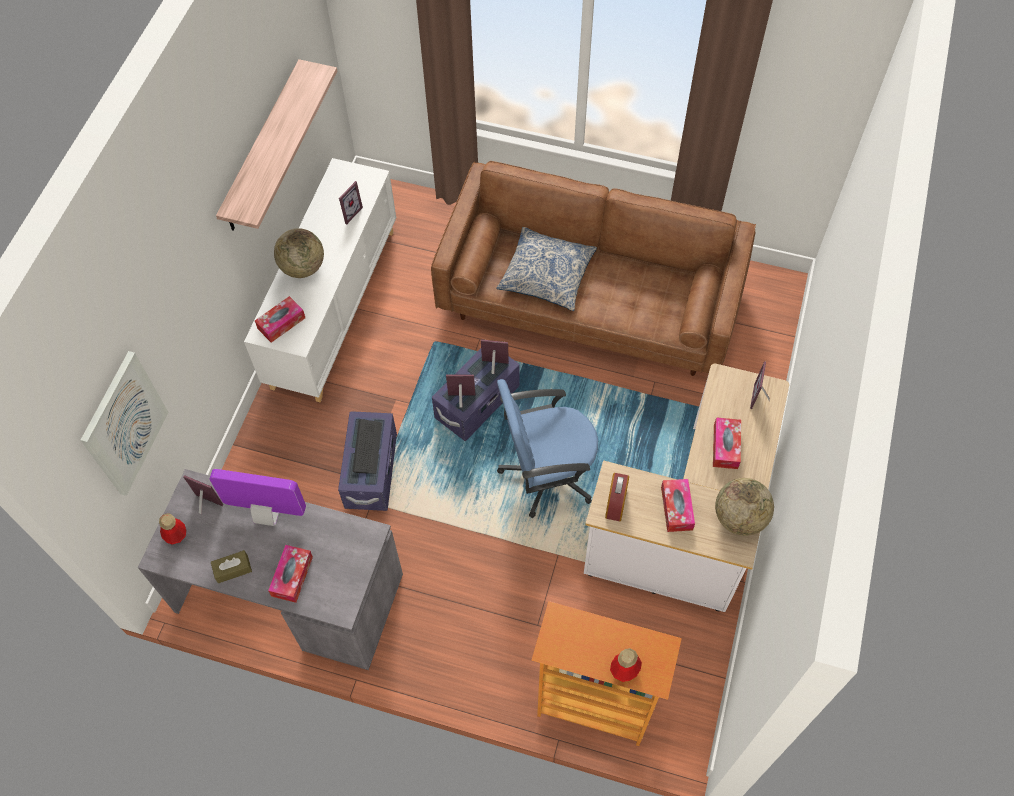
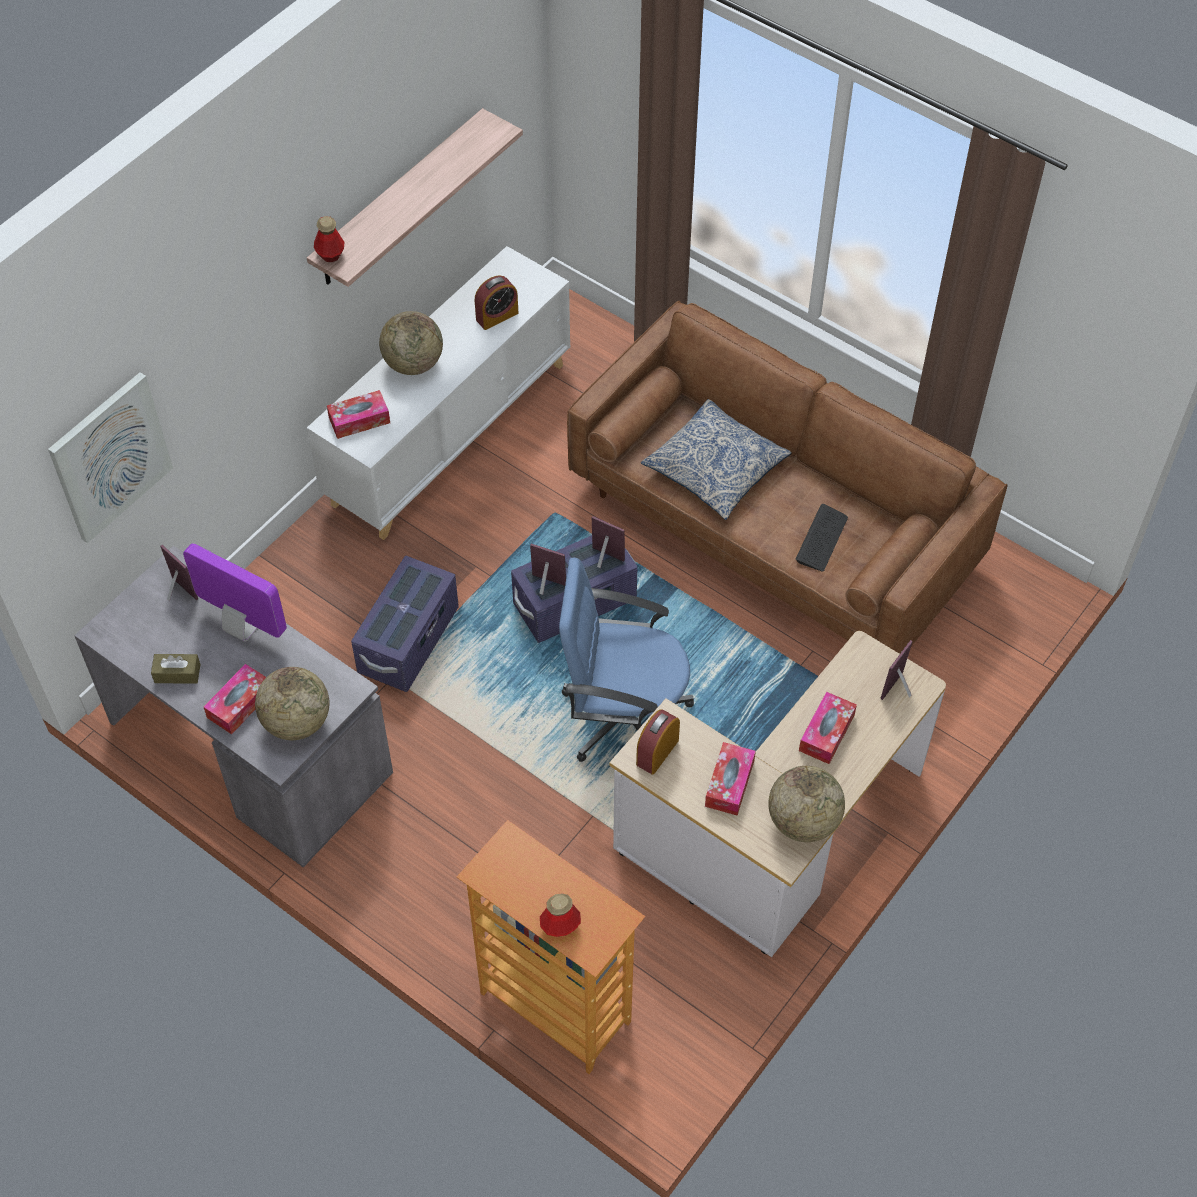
camera: 20 degrees right, 5 degrees down
(176, 535) = (131, 615): bottle -> bottle (330, 254)
(342, 575) = (296, 722): none -> globe
(348, 212) = (497, 316): picture frame -> alarm clock
(367, 447) = (407, 603): keyboard -> keyboard (821, 539)

